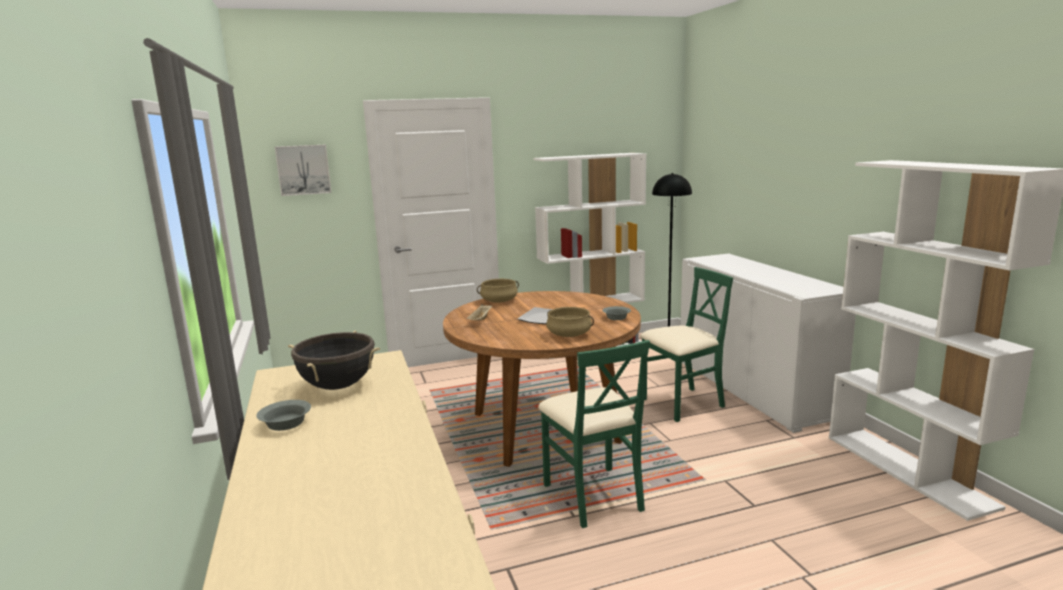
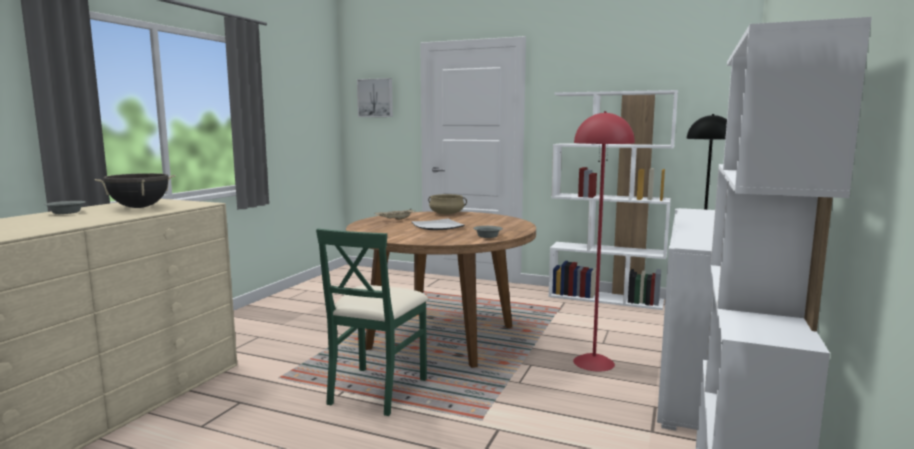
camera: 40 degrees right, 5 degrees down
(569, 334) = (416, 237): beige cooking pot -> none
(682, 404) = (594, 362): green chair -> red floor lamp

